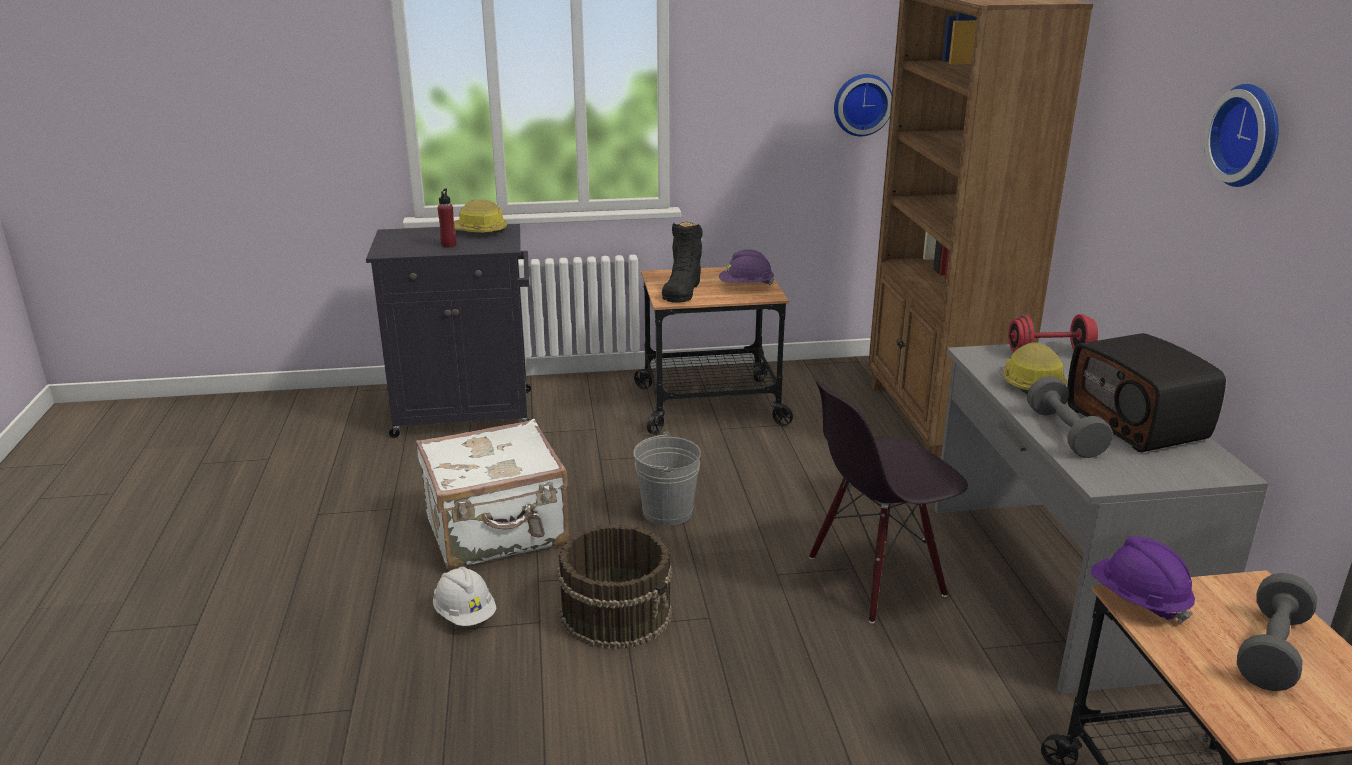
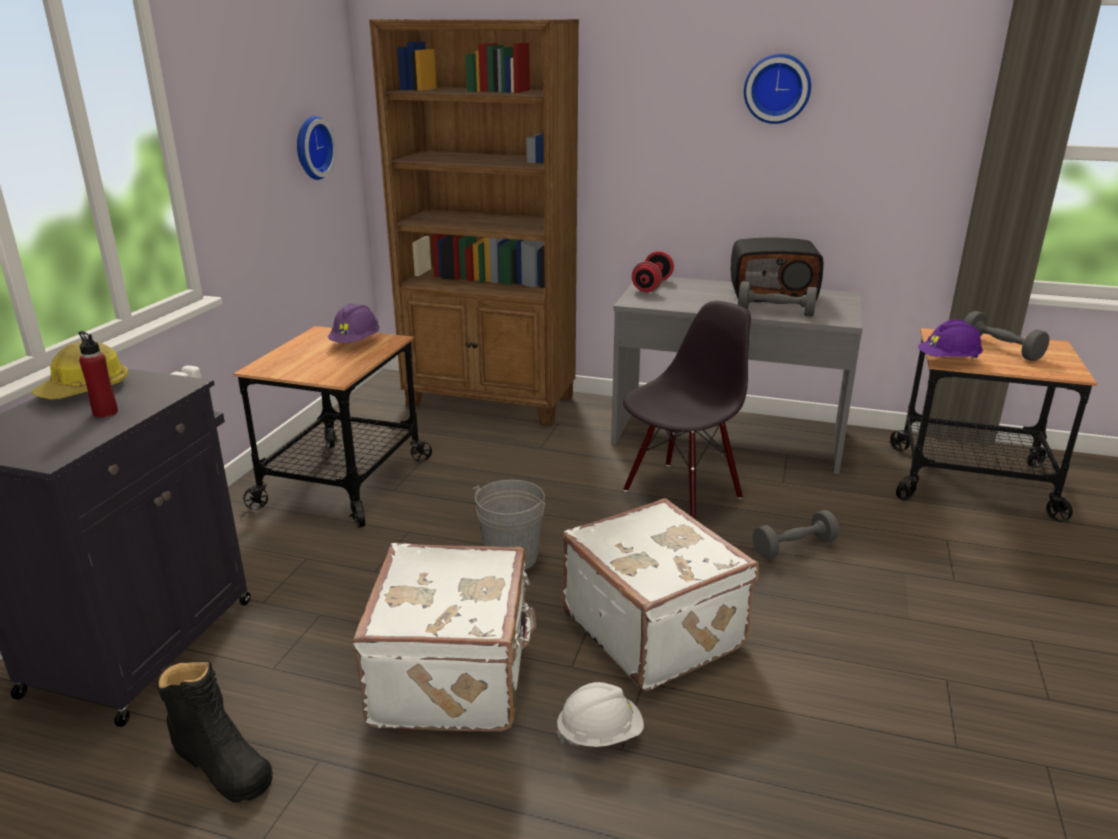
camera: 65 degrees left, 0 degrees up
(617, 612) = (654, 628): brown bucket -> white suitcase
(682, 289) = (319, 367): black boot -> black boot (221, 763)
(833, 678) = (794, 547): none -> grey dumbbell
(876, 578) = (681, 492): black chair -> black chair turned 135 degrees counterclockwise
(1030, 382) = (694, 301): hard hat -> none

